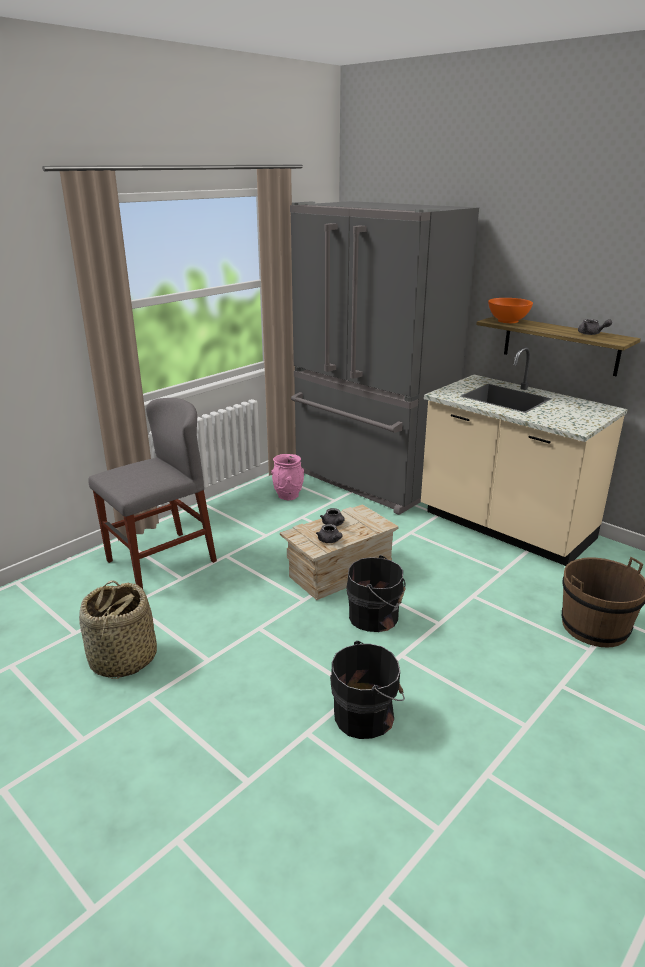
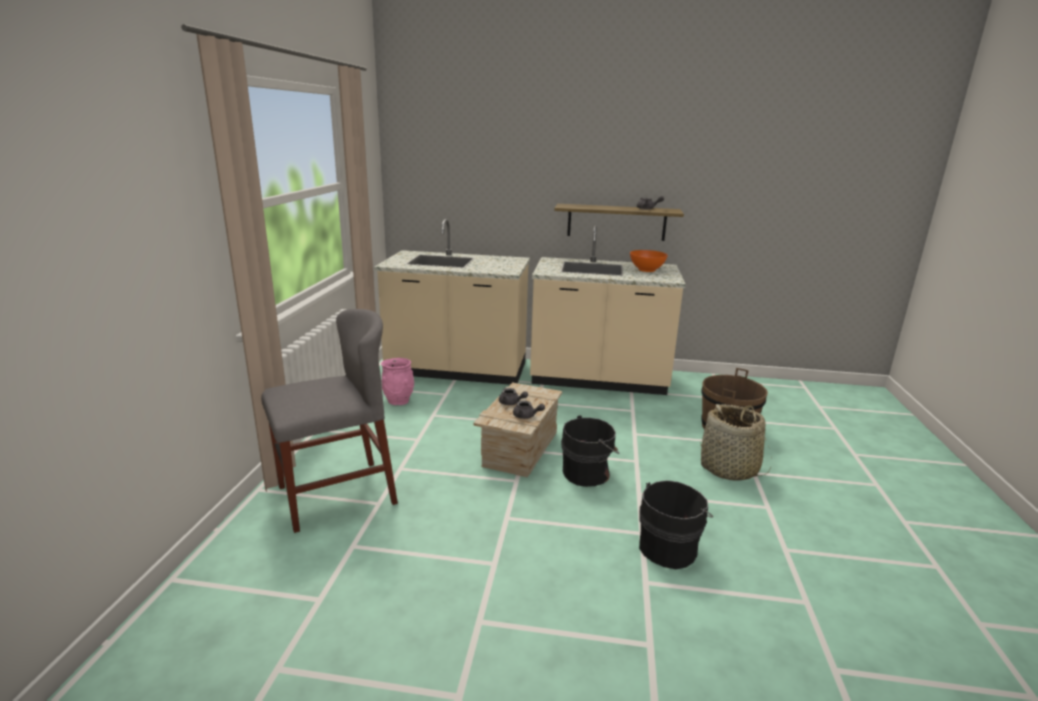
camera: 35 degrees left, 5 degrees down
(122, 659) = (407, 601): basket -> basket (729, 468)
(161, 561) = (336, 495): grey chair -> grey chair turned 45 degrees clockwise
(369, 480) = (457, 371): grey fridge -> beige counter
(507, 321) = (576, 206): orange bowl -> orange bowl (646, 270)

